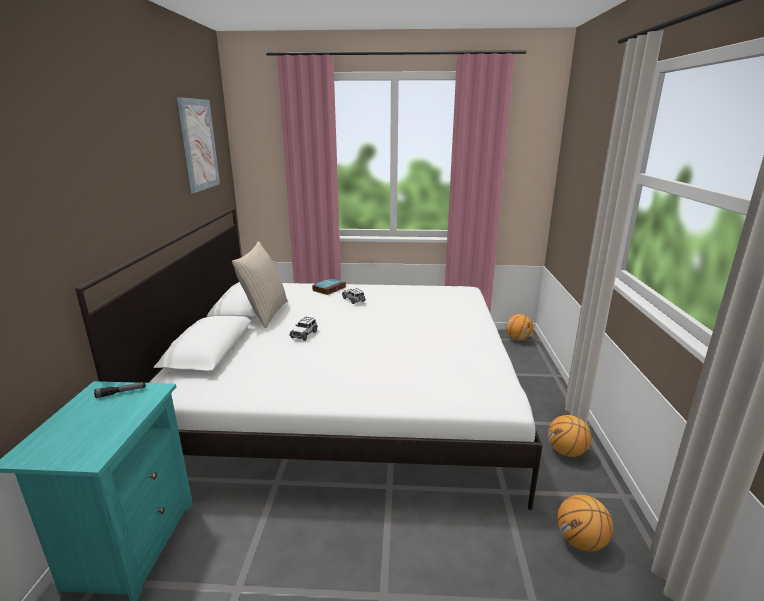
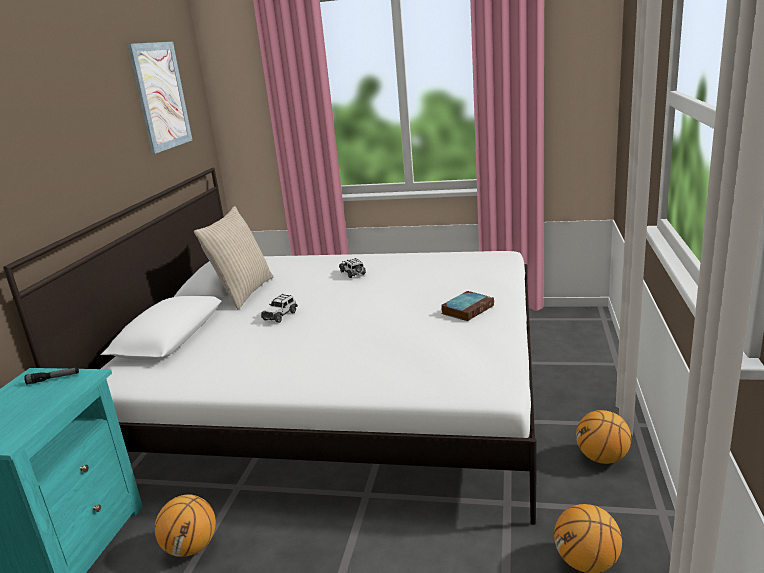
camera: 10 degrees right, 0 degrees up
(329, 288) = (328, 260): book -> book (468, 309)
(518, 339) = (581, 318): basketball -> basketball (191, 547)

